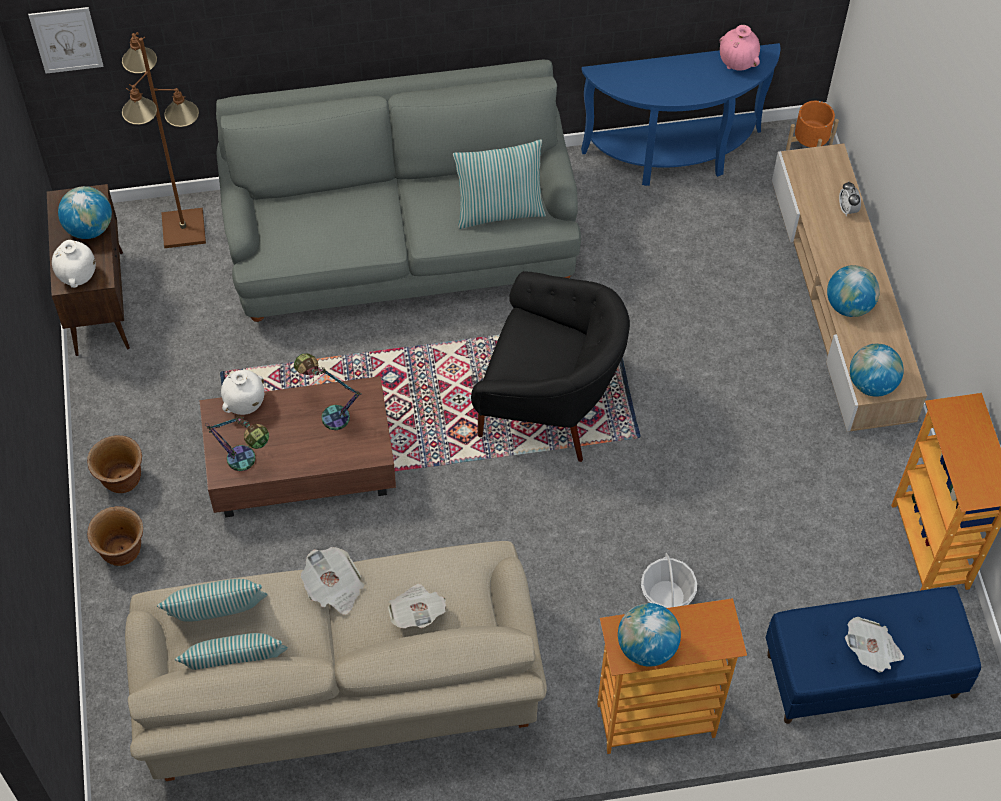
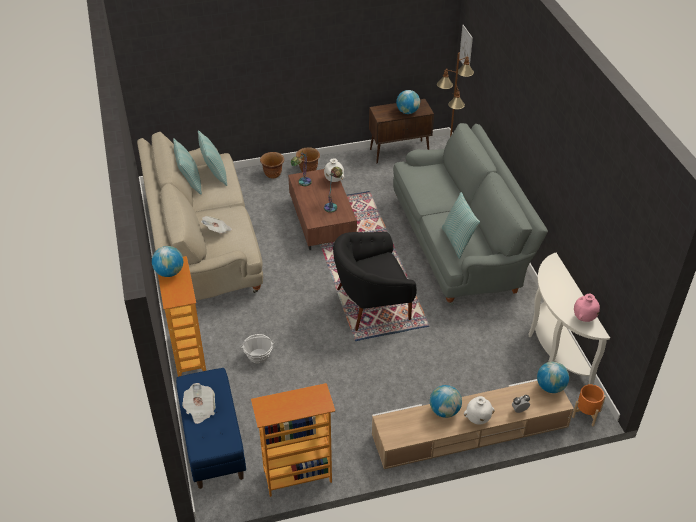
camera: 85 degrees right, 15 degrees down
(78, 277) = (380, 112): white vase -> white vase (477, 419)
(334, 588) = (230, 205): newspaper -> none
(548, 401) = (372, 303): black armchair -> black armchair turned 60 degrees clockwise
(675, 158) = (554, 348): blue console table -> white console table
(871, 384) = (388, 422): globe -> globe (550, 387)

